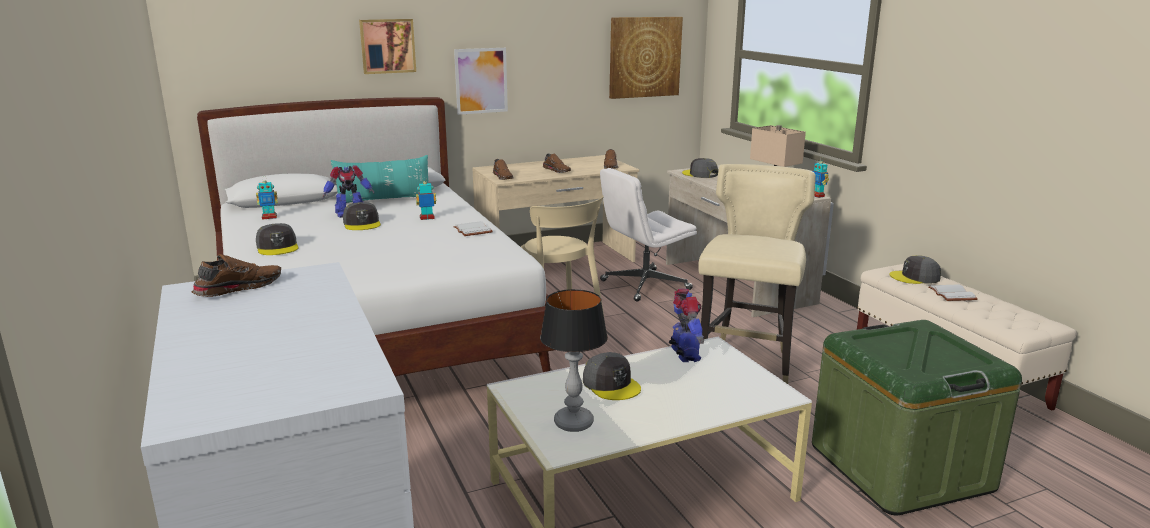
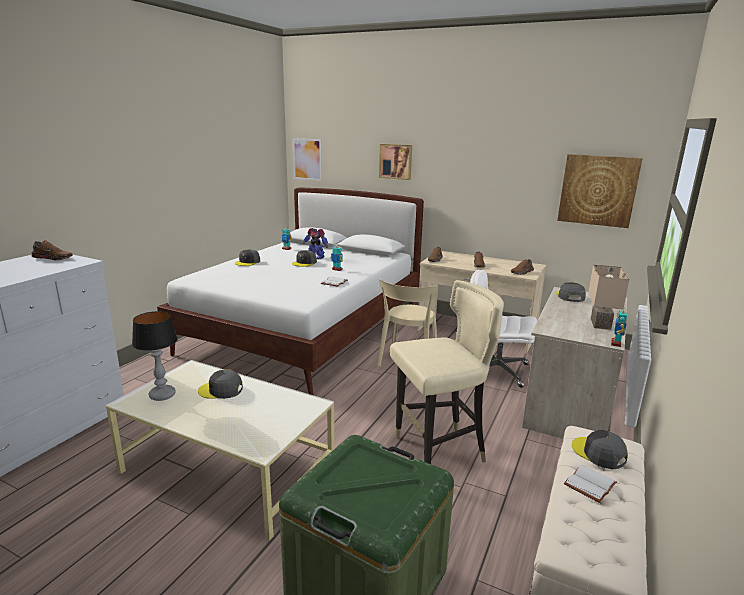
camera: 50 degrees right, 0 degrees up
(384, 200) = (350, 255): turquoise pillow -> none
(481, 81) = (453, 191): picture -> picture (307, 159)
(611, 384) = (221, 390): grey cap -> grey cap turned 75 degrees clockwise
(684, 355) = (288, 398): toy robot -> none

